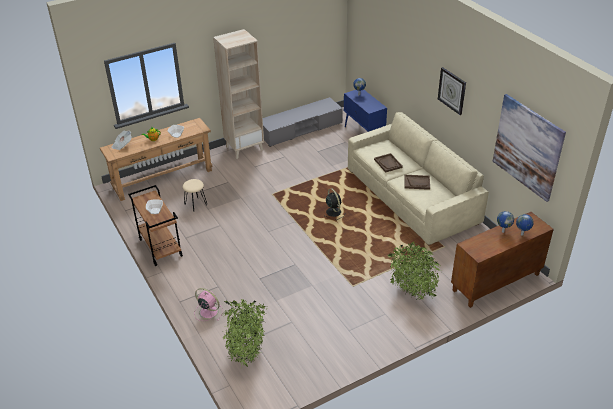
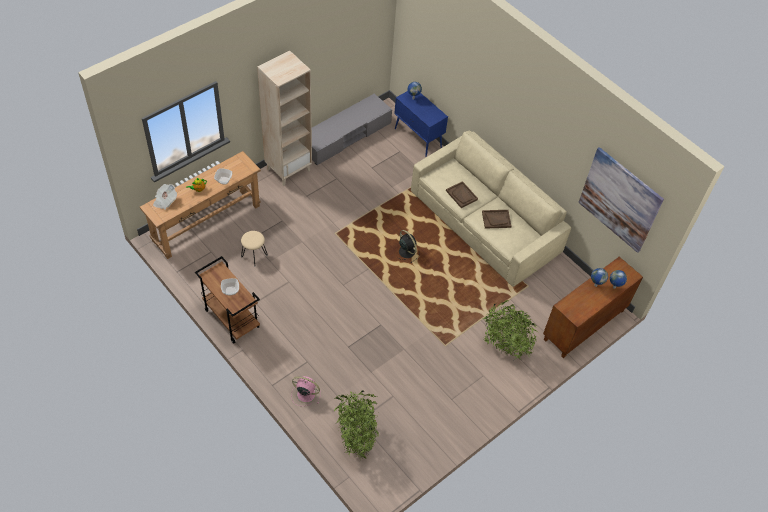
camera: 15 degrees left, 15 degrees up
(452, 90) = (533, 124): wall clock -> none

